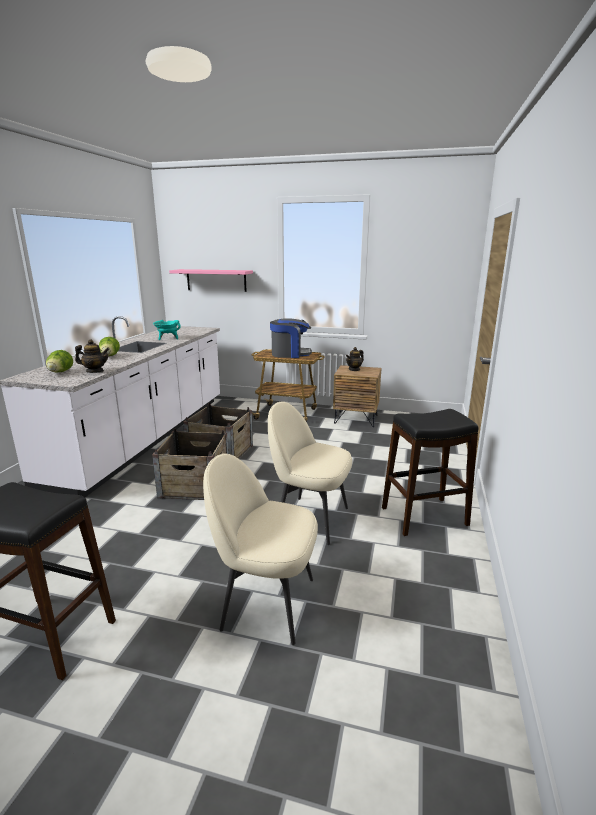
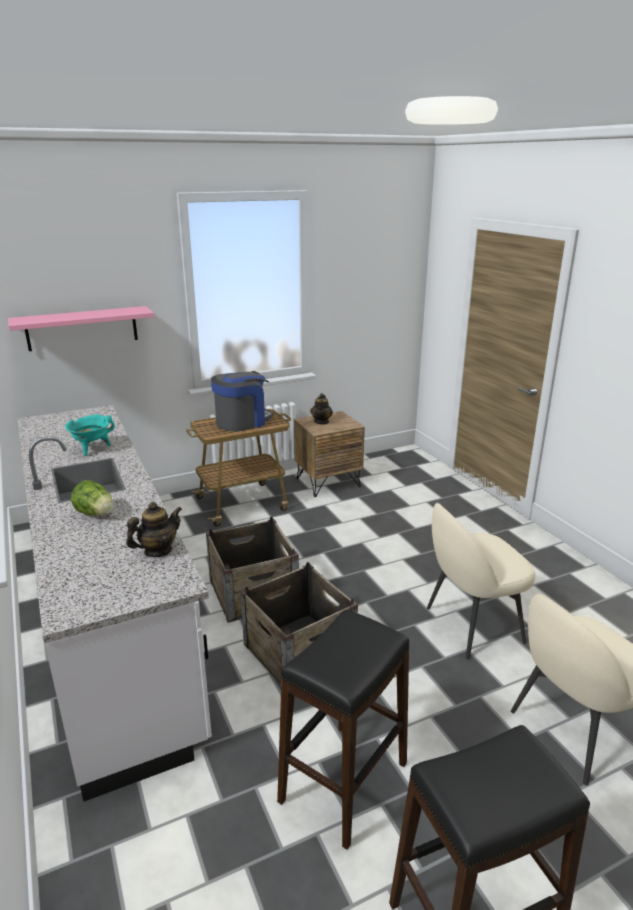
camera: 40 degrees left, 5 degrees up
(60, 372) = (107, 575): lettuce -> none
(424, 516) = (543, 571): black stool -> black stool (344, 783)

